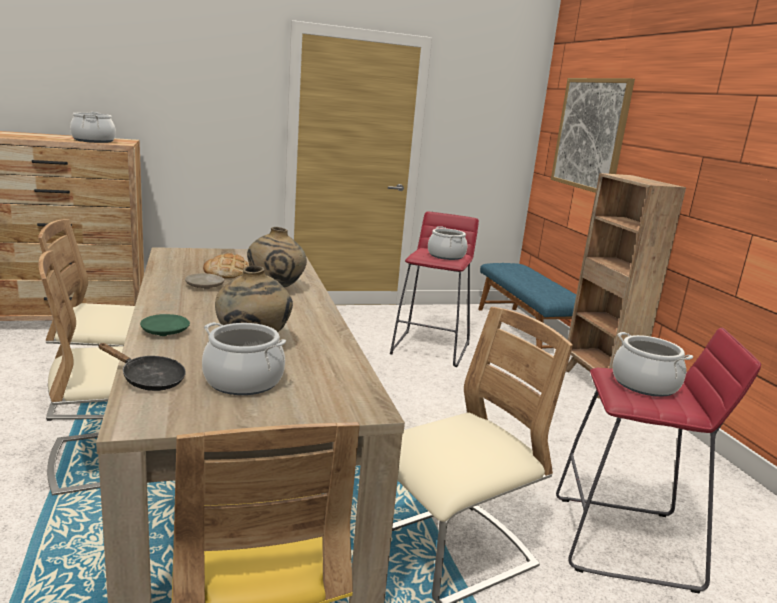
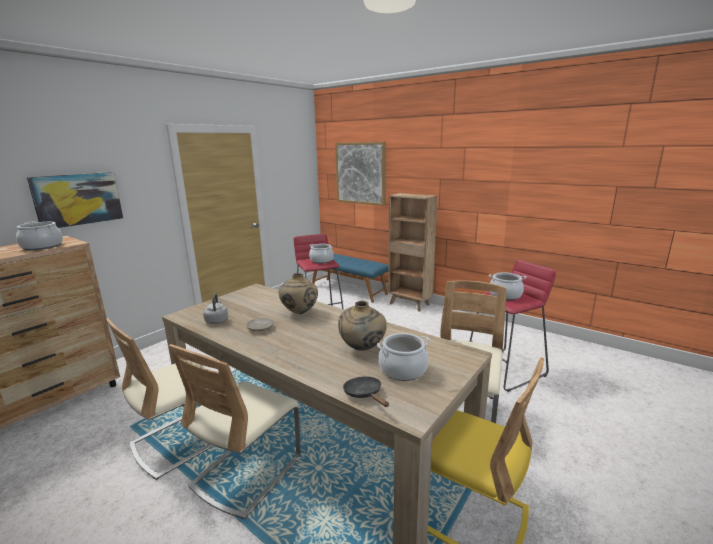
camera: 35 degrees left, 0 degrees up
(148, 380) = (364, 394): black frying pan -> black frying pan turned 105 degrees counterclockwise
(162, 100) = (78, 199): none -> picture
(165, 332) = (307, 365): green plate -> none
(185, 266) = (217, 320): none -> grey kettle
(227, 273) = (251, 314): bread -> none

